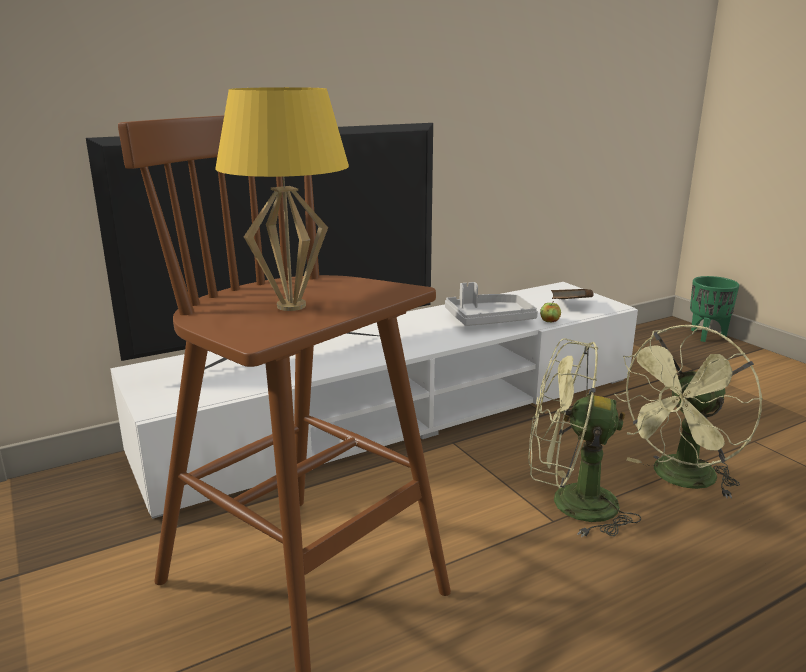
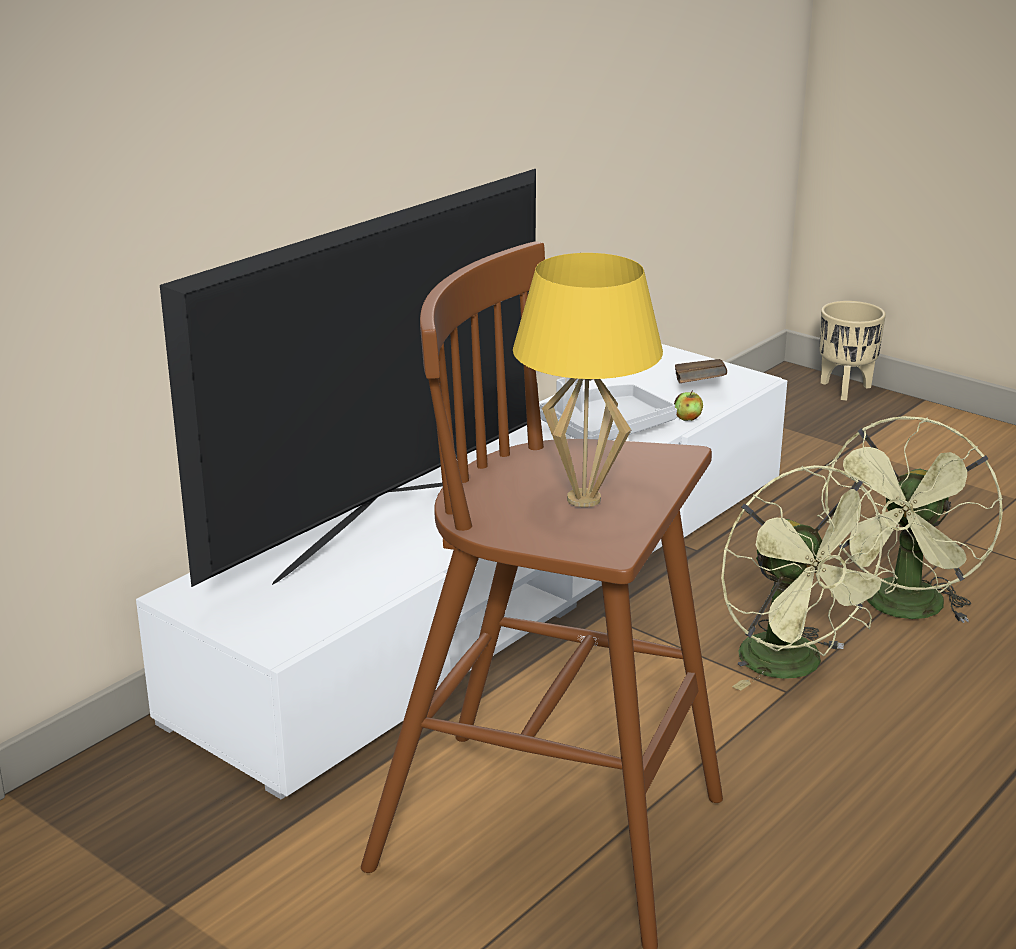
camera: 20 degrees left, 5 degrees up
(569, 504) = (794, 667): green fan -> green fan turned 105 degrees counterclockwise
(707, 336) = (846, 389): green planter -> beige planter

